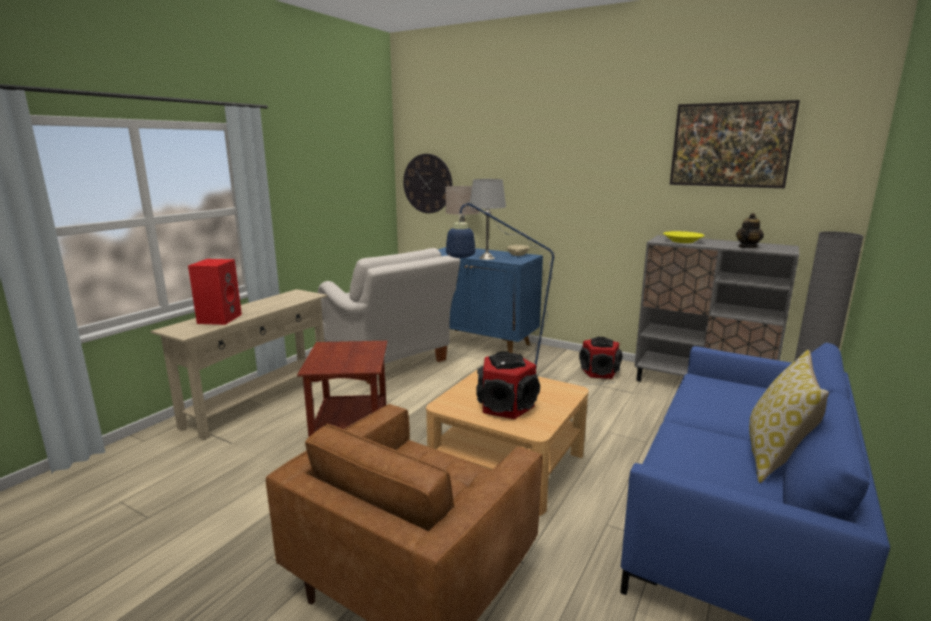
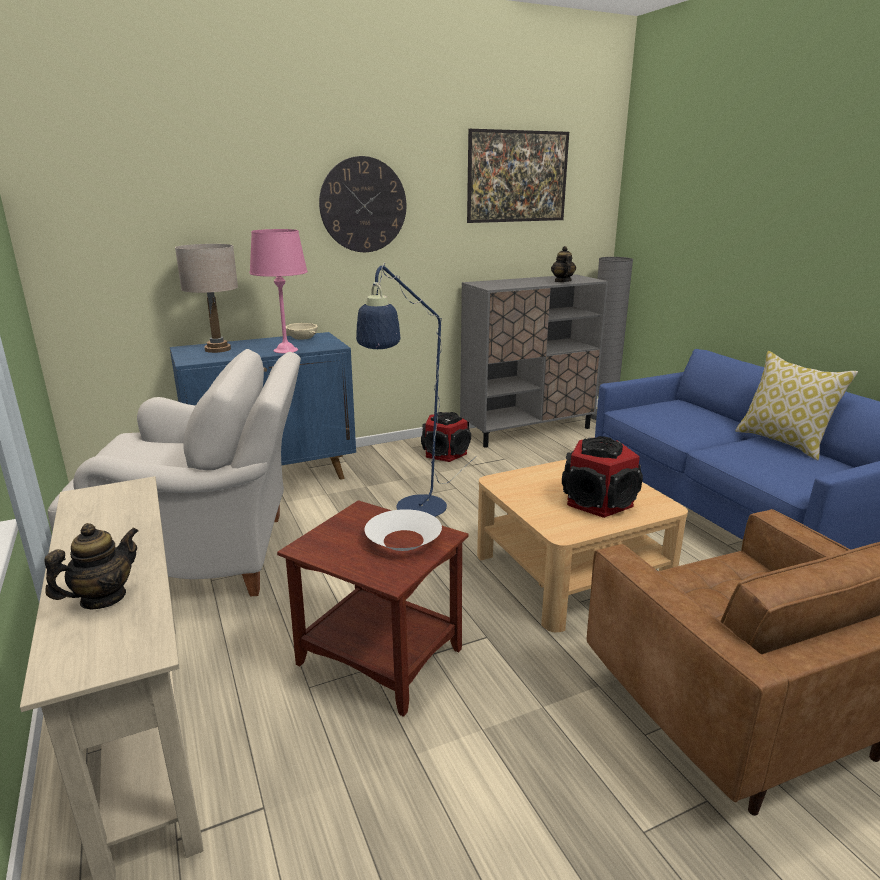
camera: 55 degrees left, 5 degrees up
(219, 318) = (103, 598): red speaker -> teapot
(354, 360) = (403, 540): none -> white bowl
(427, 183) = (100, 247): wall clock -> wall clock (363, 205)
(486, 258) = (285, 350): grey table lamp -> pink table lamp
(682, 241) = (506, 284): yellow bowl -> none

